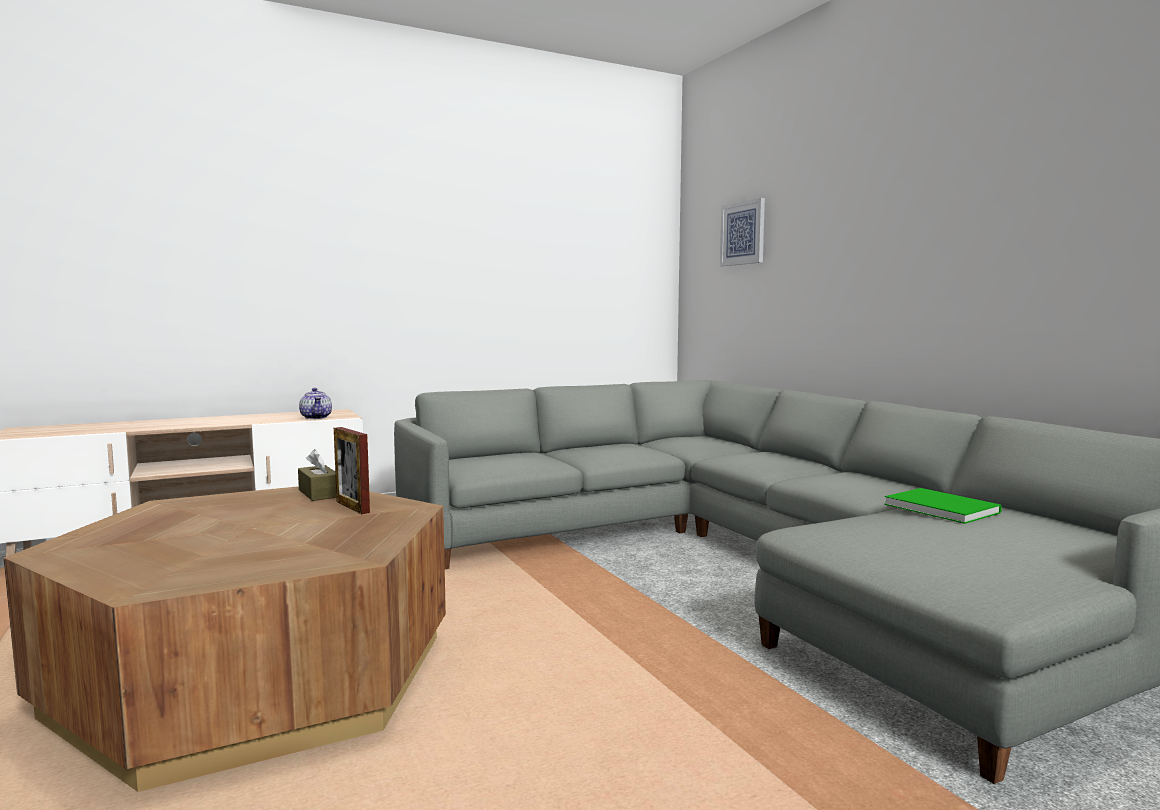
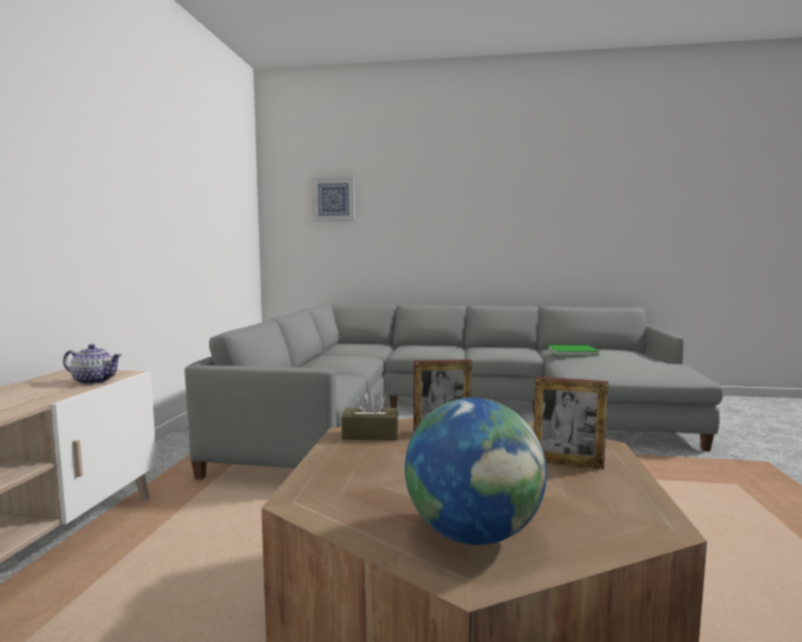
camera: 55 degrees left, 0 degrees up
(113, 544) = (473, 534): none -> globe
(291, 551) = (567, 463): none -> picture frame

